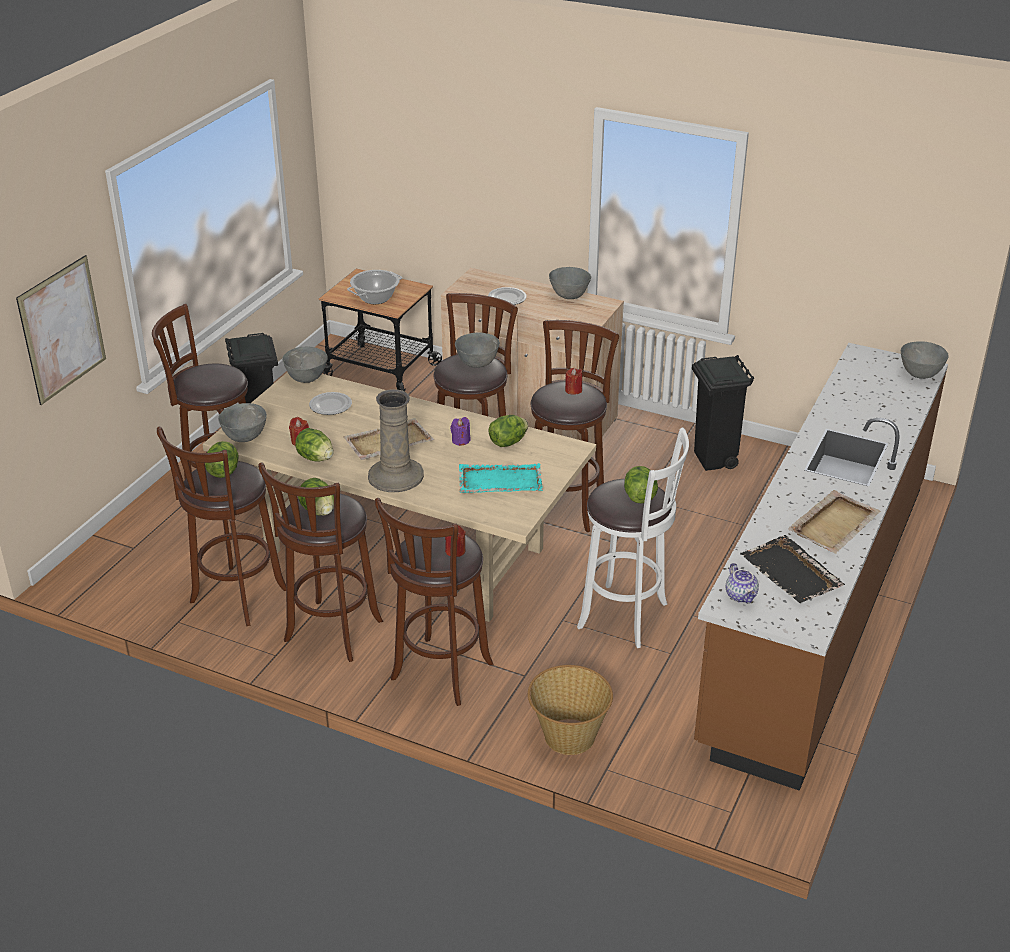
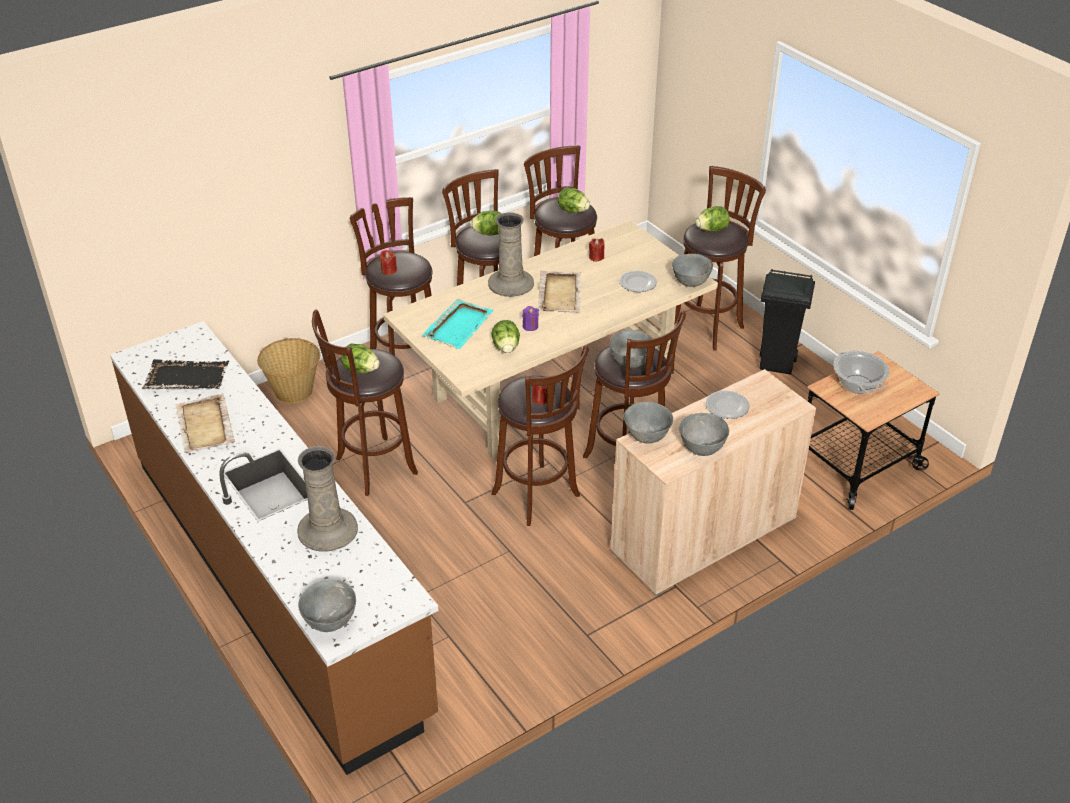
camera: 120 degrees right, 5 degrees up
(62, 329) = (710, 108): picture -> none
(244, 438) = (622, 237): grey bowl -> grey bowl (647, 437)
(315, 458) = (567, 258): lettuce -> lettuce (712, 230)
(627, 617) = (372, 467): white stool -> brown stool
(714, 460) = (528, 633): black trash can -> none
(741, 596) = (194, 344): teapot -> none
(851, 408) = (328, 530): none -> beige vase

